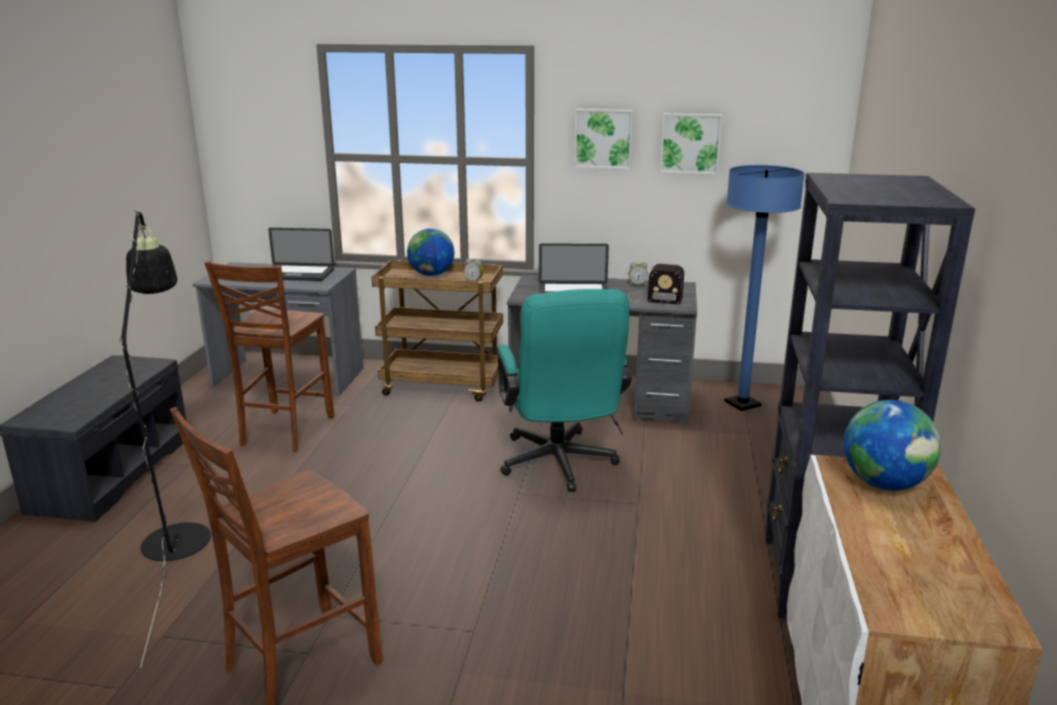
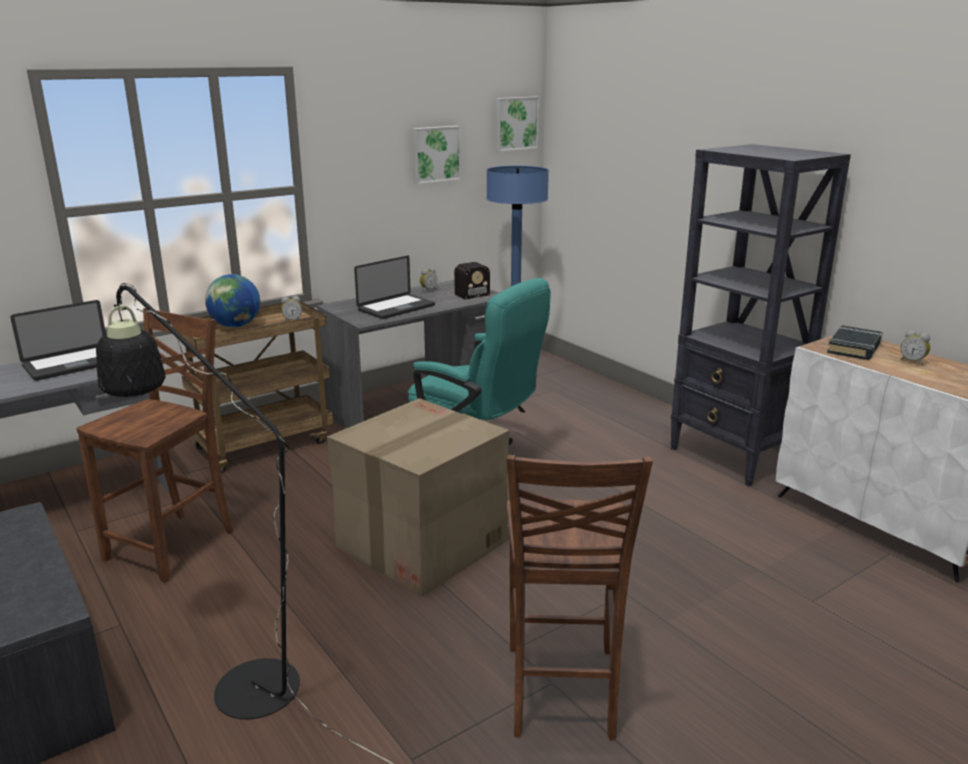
camera: 45 degrees left, 0 degrees up
(284, 431) = (174, 545): brown chair -> brown chair turned 120 degrees counterclockwise
(409, 507) = (421, 544): none -> cardboard box
(603, 138) = (364, 157): picture -> picture (515, 123)
(884, 484) = (854, 348): globe -> black book
(917, 529) = (912, 362): none -> alarm clock

